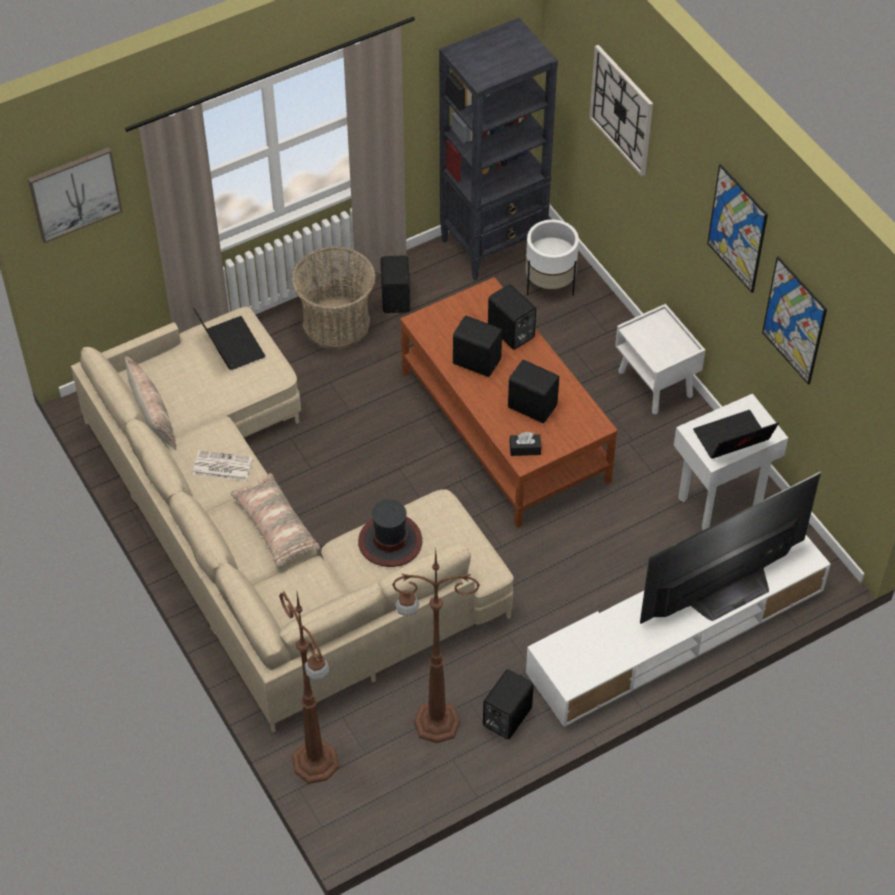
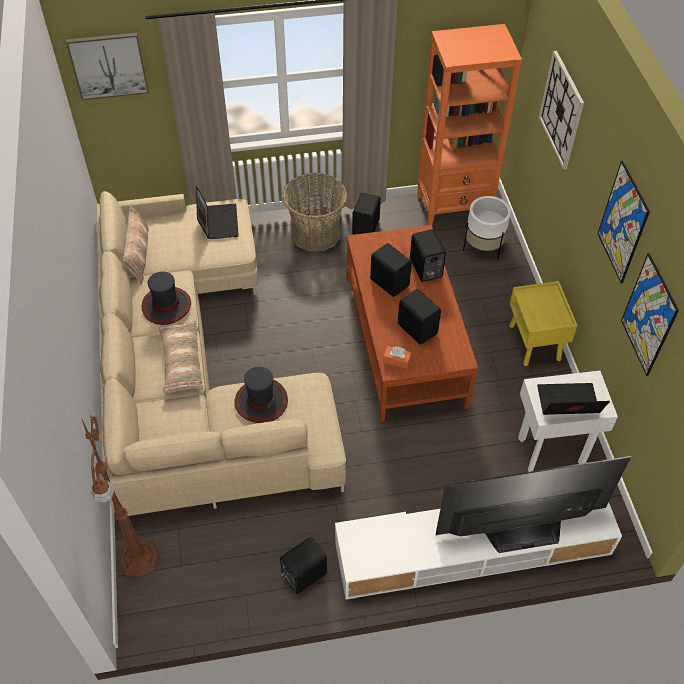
camera: 20 degrees right, 0 degrees up
(221, 466) = (166, 306): newspaper -> hat
(434, 722) = (245, 558): brown floor lamp -> none
(494, 244) = (454, 209): black bookcase -> orange bookcase
(525, 449) = (397, 360): black tissue box -> orange tissue box
(656, 384) = (535, 343): white nightstand -> yellow nightstand

